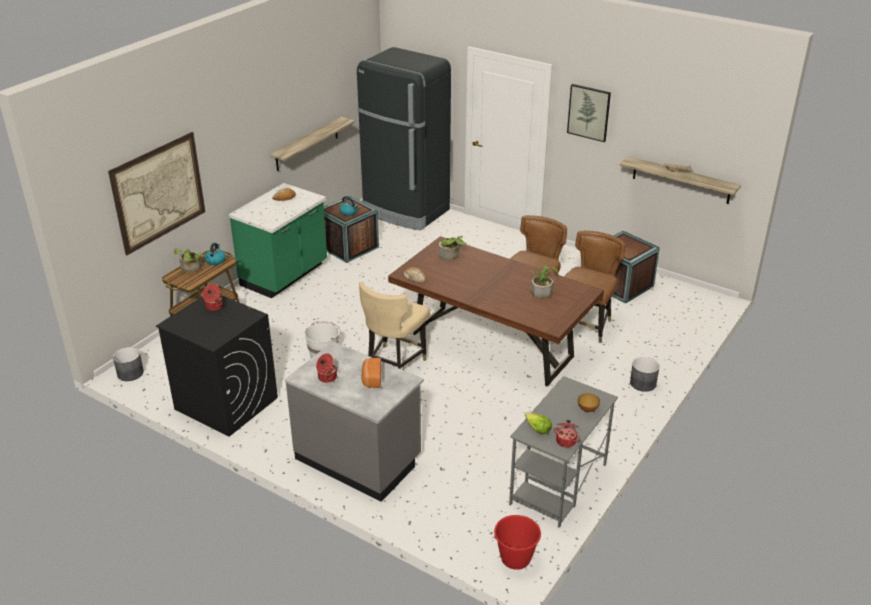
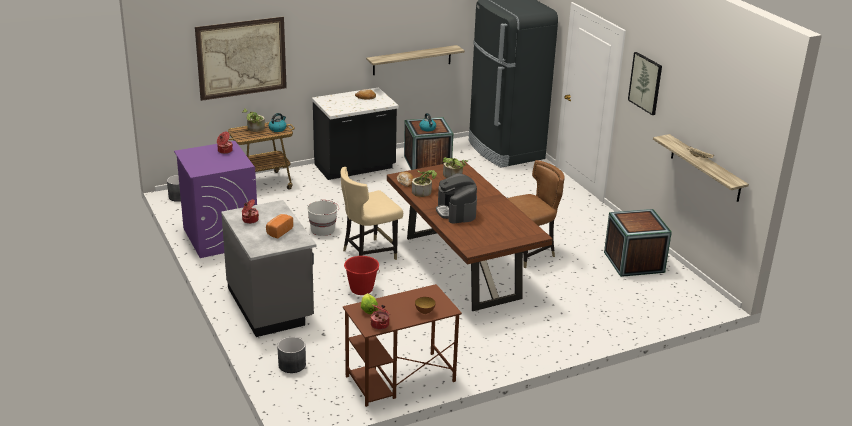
camera: 30 degrees right, 5 degrees down
(225, 403) = (220, 237): black washing machine -> purple washing machine
(285, 276) = (355, 168): green counter -> black counter
(496, 293) = (456, 212): none -> coffee machine
(515, 559) = (309, 411): red bucket -> red bucket (361, 289)
(542, 291) = (497, 222): potted plant -> potted plant (424, 191)
(558, 484) = (399, 379): grey desk -> brown desk
(586, 326) = (561, 281): brown chair -> none
(642, 383) = (560, 339): grey planter -> grey planter (291, 365)

